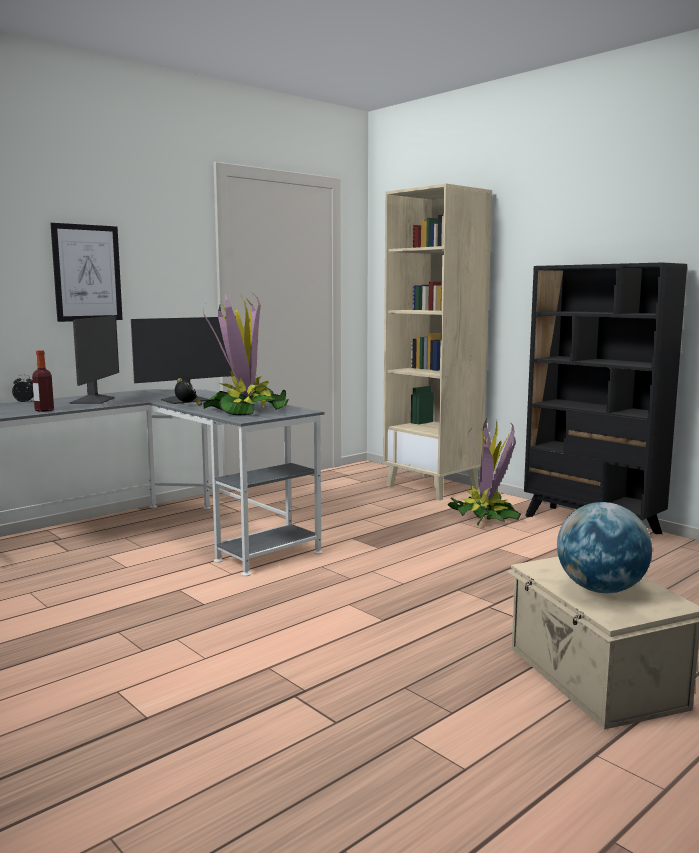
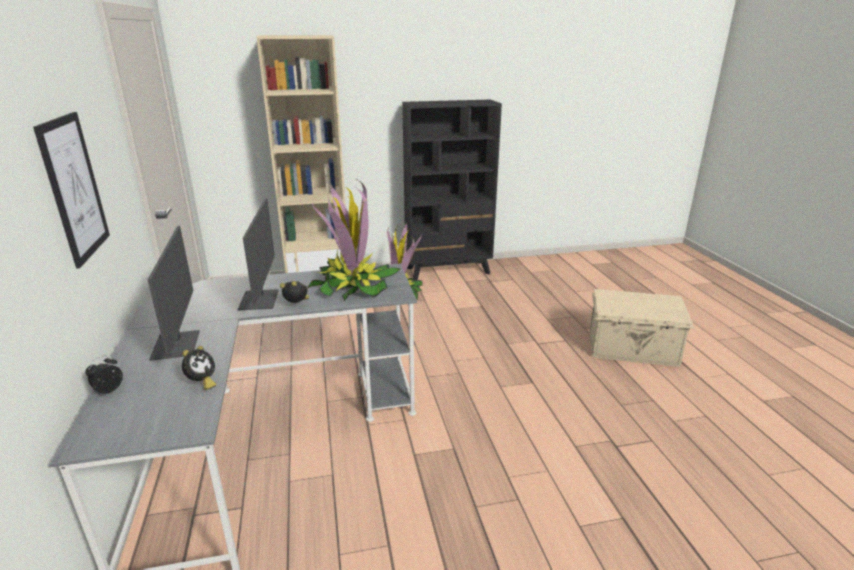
camera: 60 degrees left, 15 degrees up
(44, 410) = (202, 383): bottle -> alarm clock
(94, 400) = (177, 344): monitor -> monitor turned 45 degrees clockwise
(600, 589) = (648, 307): globe -> none

